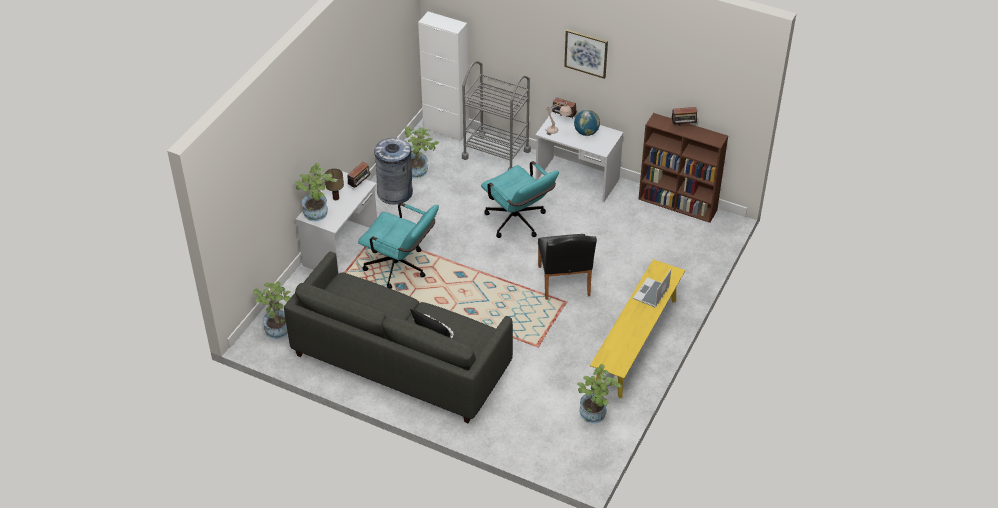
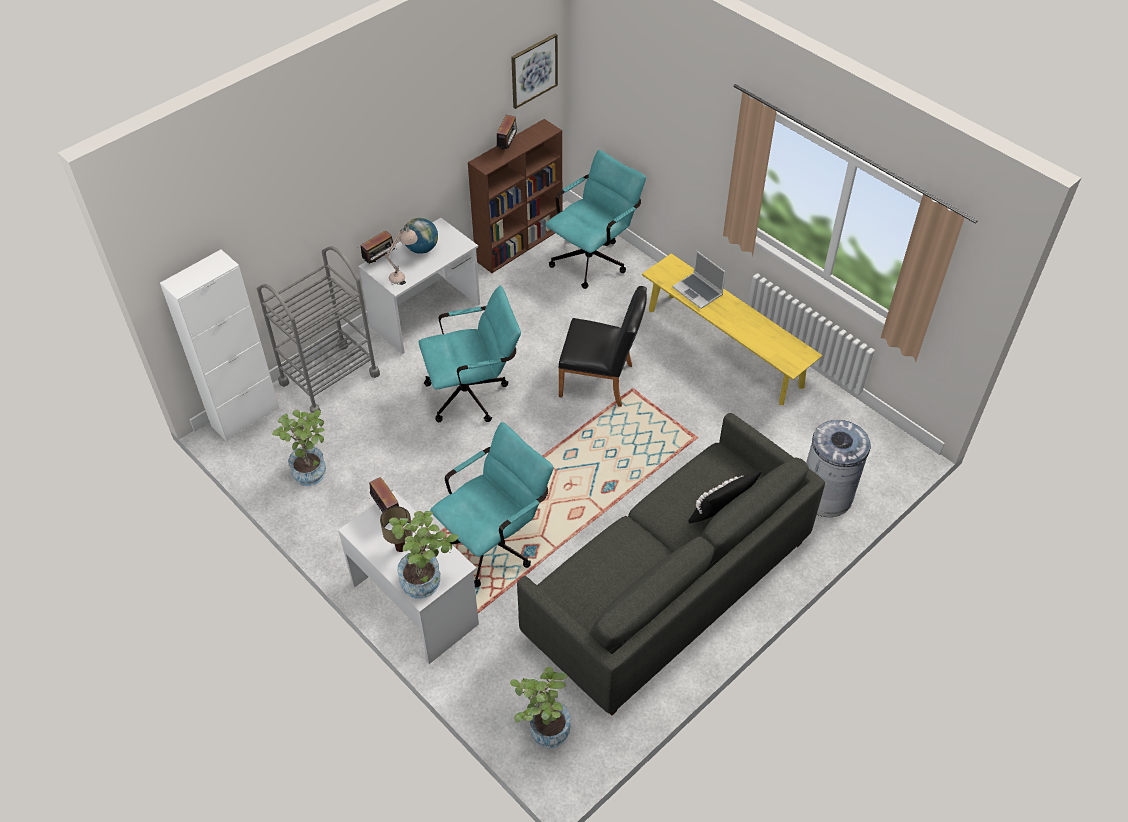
camera: 70 degrees left, 5 degrees up
(395, 192) = (338, 509): grey trash can -> grey trash can (825, 495)
(586, 53) = (377, 155): picture -> picture (534, 70)
(595, 416) = (824, 417): potted plant -> none
(688, 248) = (594, 258): none -> turquoise office chair

